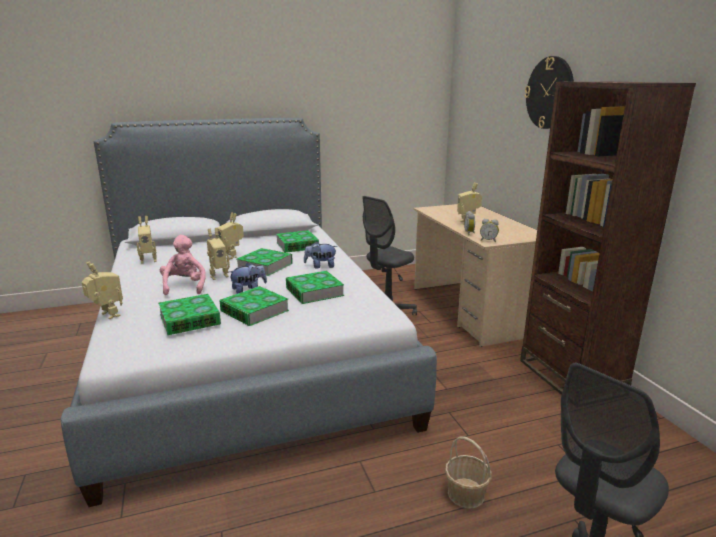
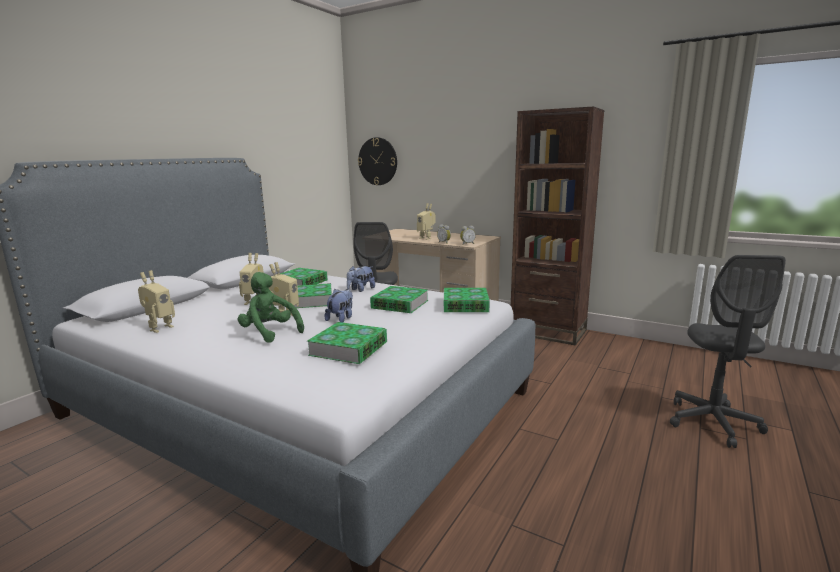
camera: 40 degrees left, 5 degrees down
(107, 316) = (242, 377): toy robot -> none
(184, 286) = (270, 333): pink plush toy -> green plush toy
(254, 311) = (385, 327): book -> book (465, 305)
(466, 494) = (602, 413): basket -> none
(549, 93) = (472, 127): wall clock -> wall clock (378, 161)

